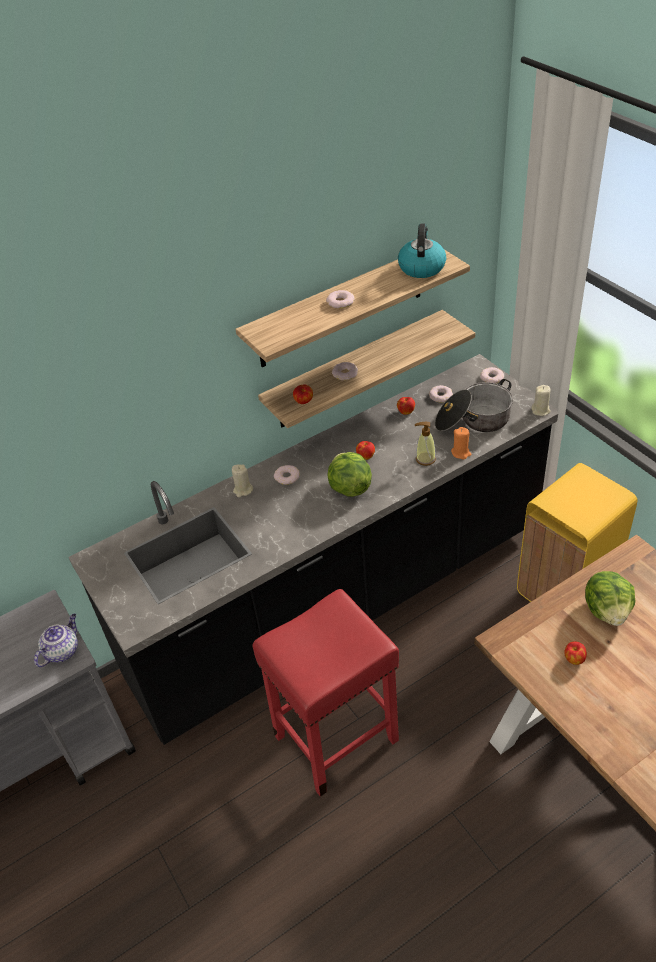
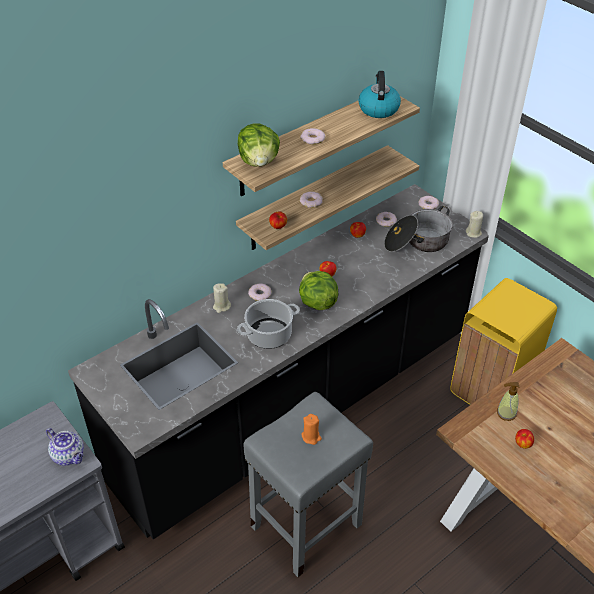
camera: 10 degrees left, 0 degrees up
(62, 650) = (69, 456): teapot -> teapot turned 105 degrees clockwise
(291, 522) = (269, 334): none -> cooking pot
(337, 737) = (307, 524): red stool -> grey stool
(425, 459) = (380, 276): soap dispenser -> soap dispenser (506, 413)
(461, 453) = (410, 270): orange candle -> orange candle (311, 437)
(607, 611) = (545, 402): lettuce -> lettuce (259, 162)

